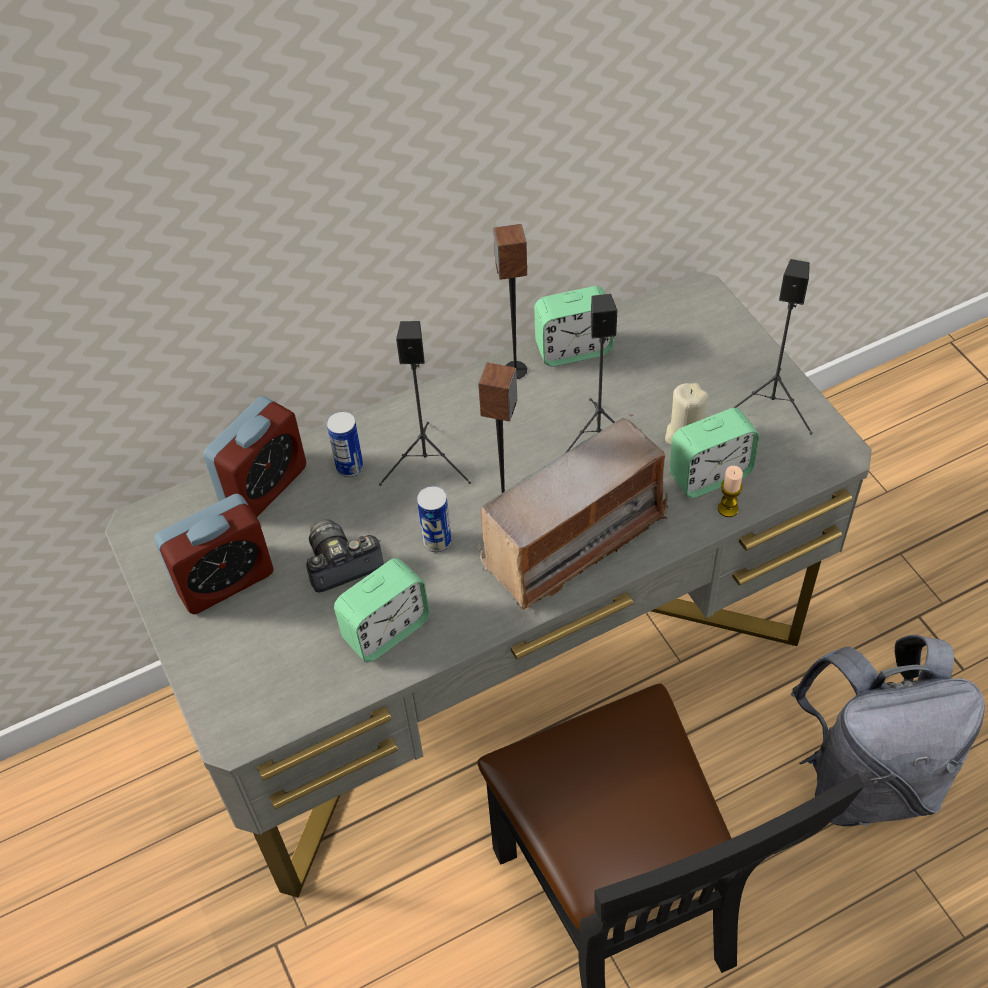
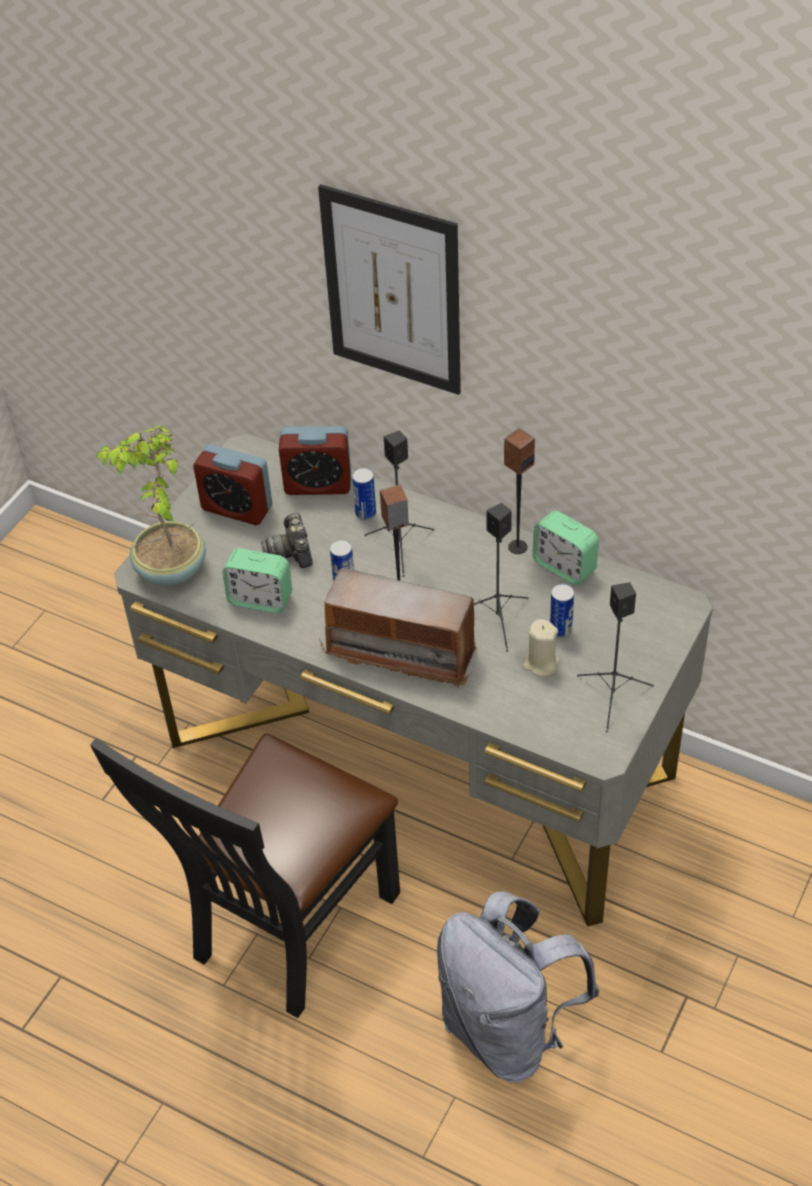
camera: 55 degrees right, 5 degrees down
(257, 699) = (169, 570): none -> potted plant
(280, 171) = (392, 291): none -> picture
(341, 564) = (291, 552): camera -> camera turned 135 degrees counterclockwise
(654, 397) = (560, 630): none -> can
(710, 475) = (518, 693): alarm clock -> none
(728, 509) = (496, 717): candle -> none

